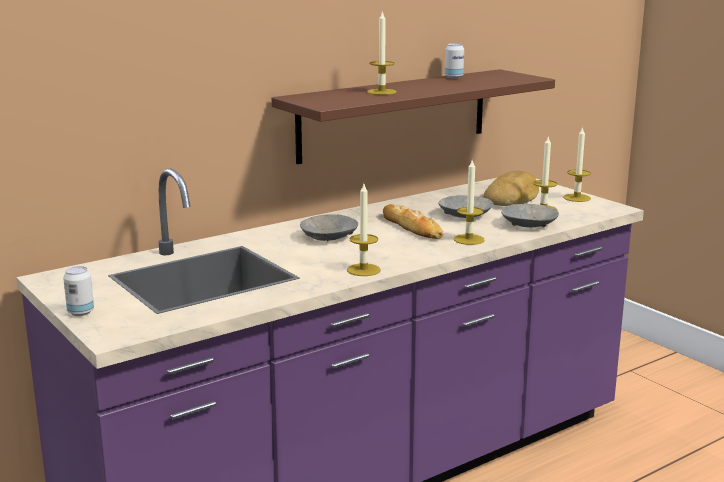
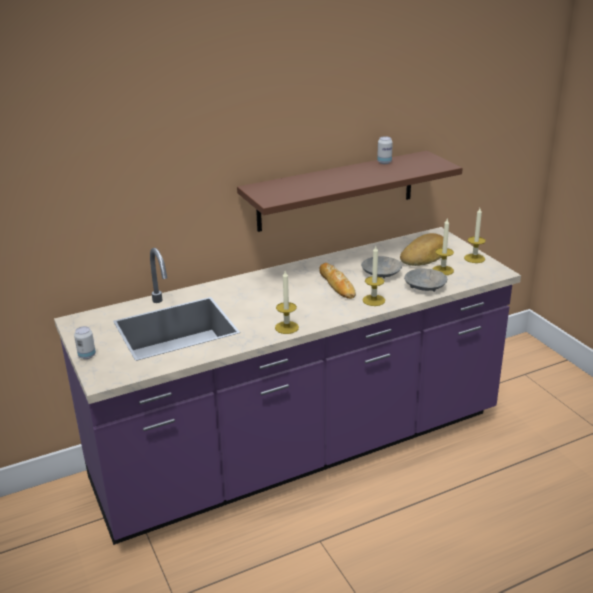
camera: 10 degrees right, 10 degrees up
(328, 237) = (273, 291): grey bowl -> none
(381, 92) = (319, 182): candle -> none

